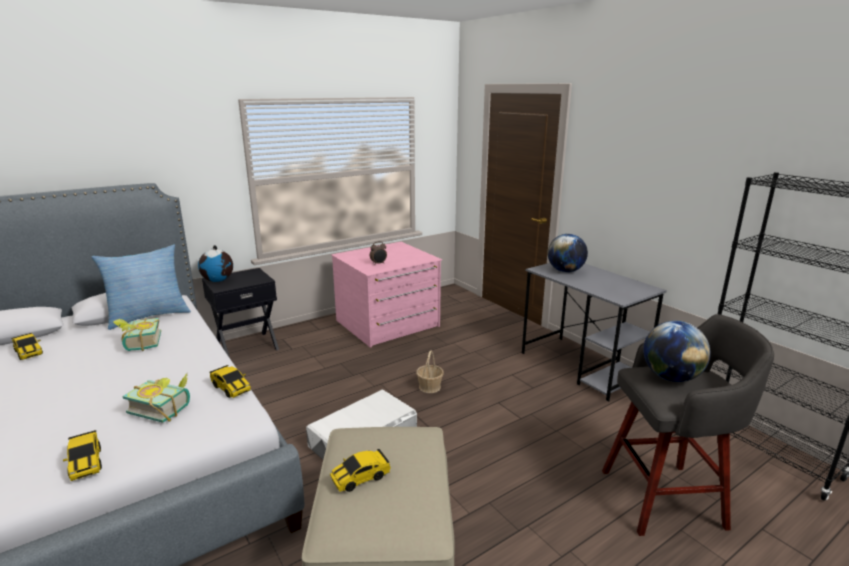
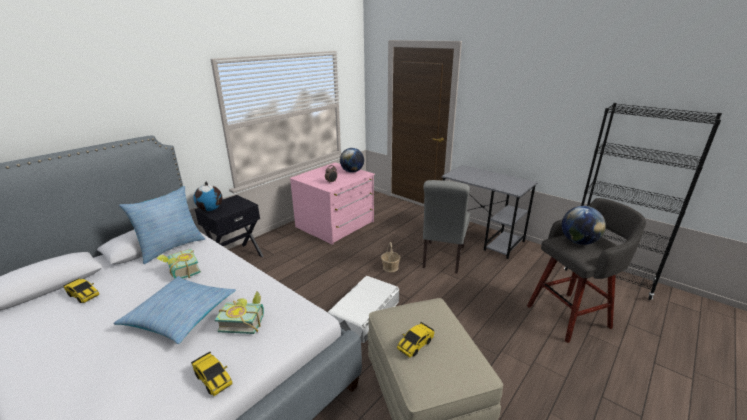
camera: 15 degrees left, 5 degrees up
(104, 389) = (180, 315): none -> pillow
(231, 388) = (285, 296): toy car -> none
(509, 386) = (442, 259): none -> grey chair
(565, 271) = (468, 175): globe -> globe (352, 171)

